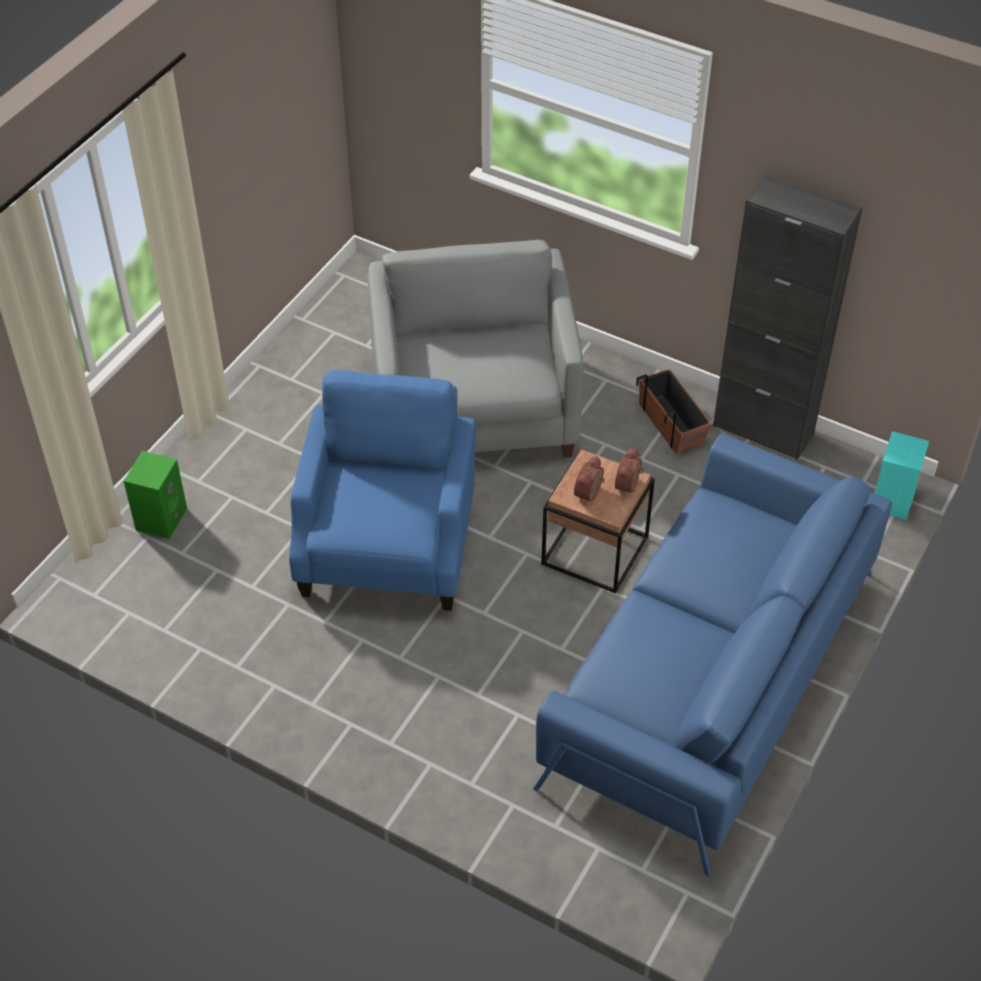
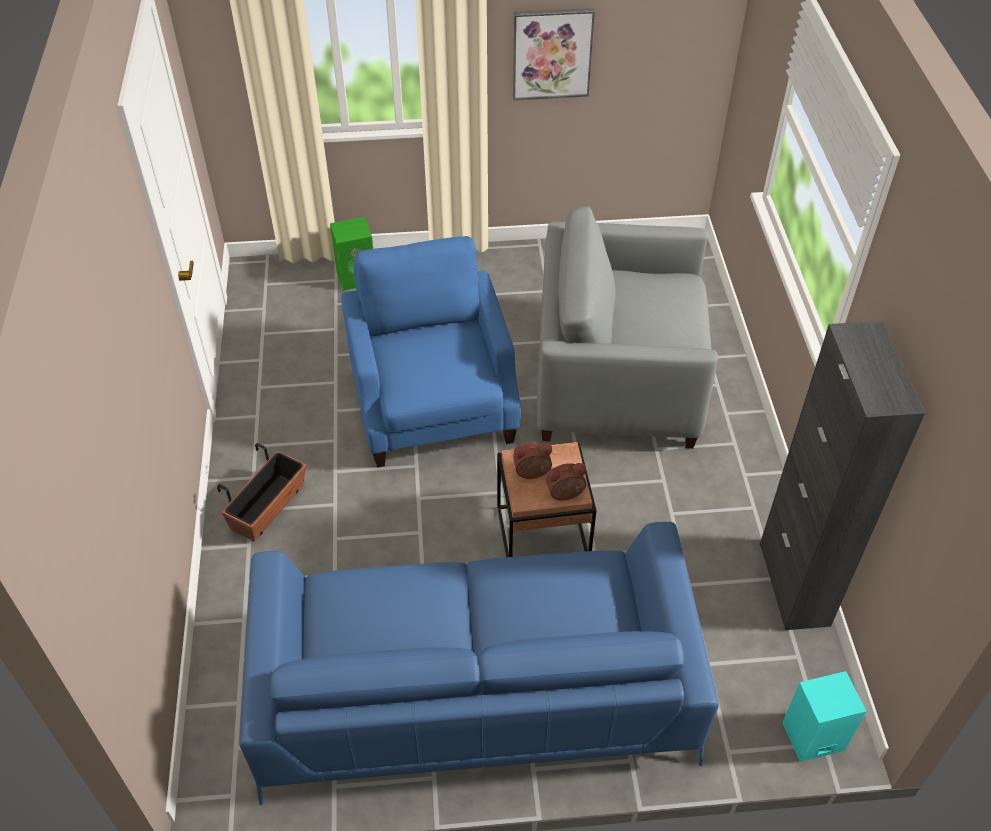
camera: 55 degrees right, 0 degrees up
(226, 169) = (552, 53): none -> picture
(388, 548) = (433, 406): blue armchair -> blue armchair turned 75 degrees counterclockwise
(475, 409) = (618, 380): grey armchair -> grey armchair turned 135 degrees counterclockwise
(671, 424) = (731, 513): planter -> planter (268, 507)

